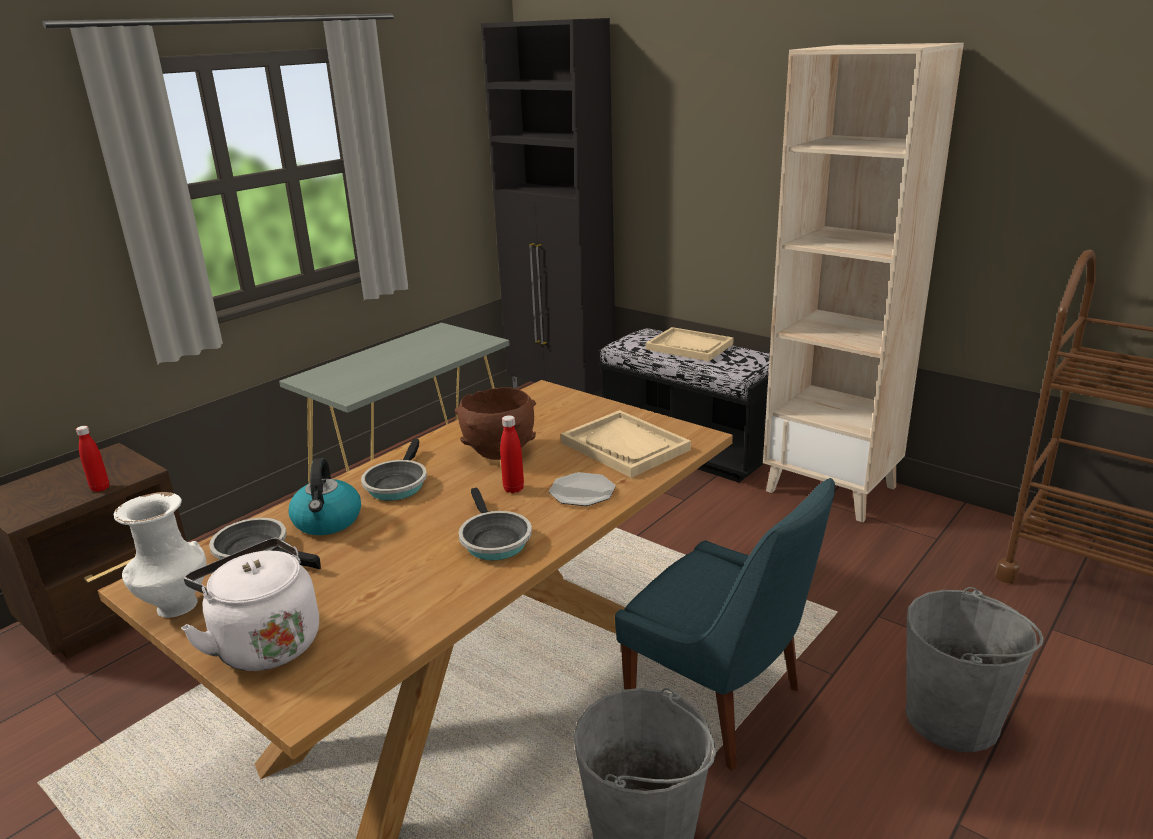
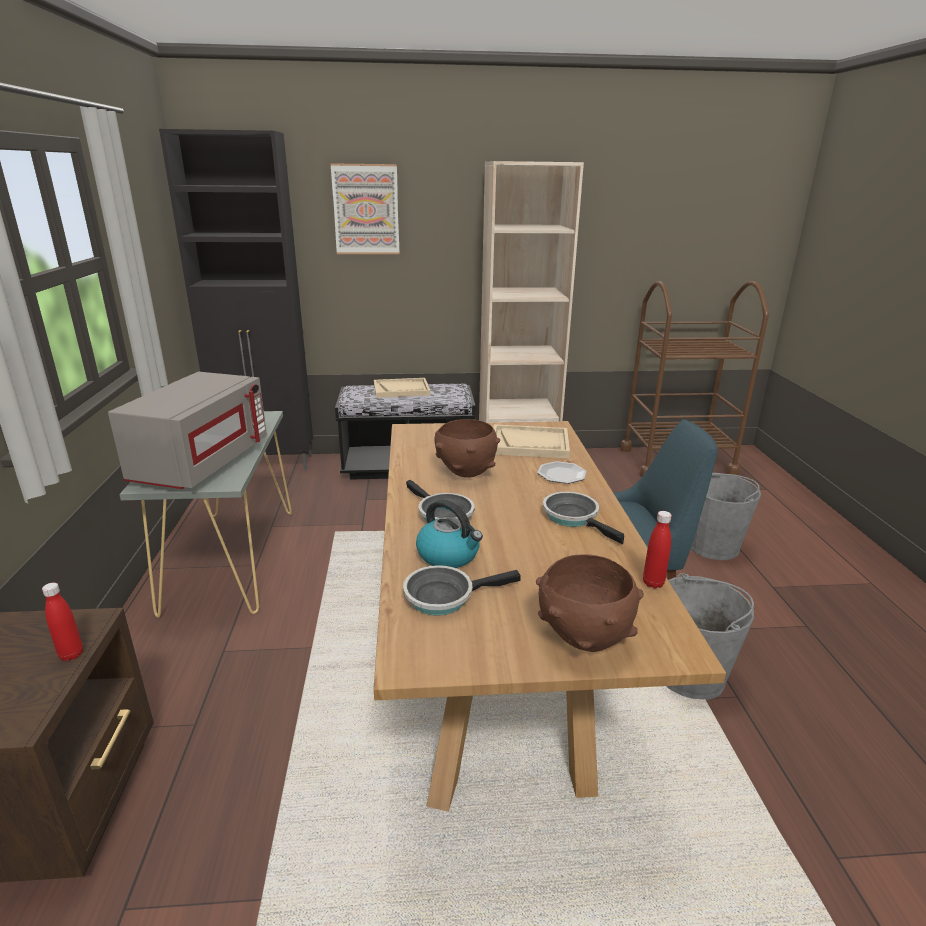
camera: 45 degrees left, 0 degrees up
(175, 607) = (471, 659): white vase -> none
(265, 642) = (583, 637): white kettle -> brown bowl
(365, 372) = (201, 463): none -> grey microwave
(493, 540) = (574, 517): frying pan -> frying pan turned 150 degrees counterclockwise
(513, 489) = (521, 488): red bottle -> red bottle (653, 583)
(688, 110) = (366, 210): none -> picture

